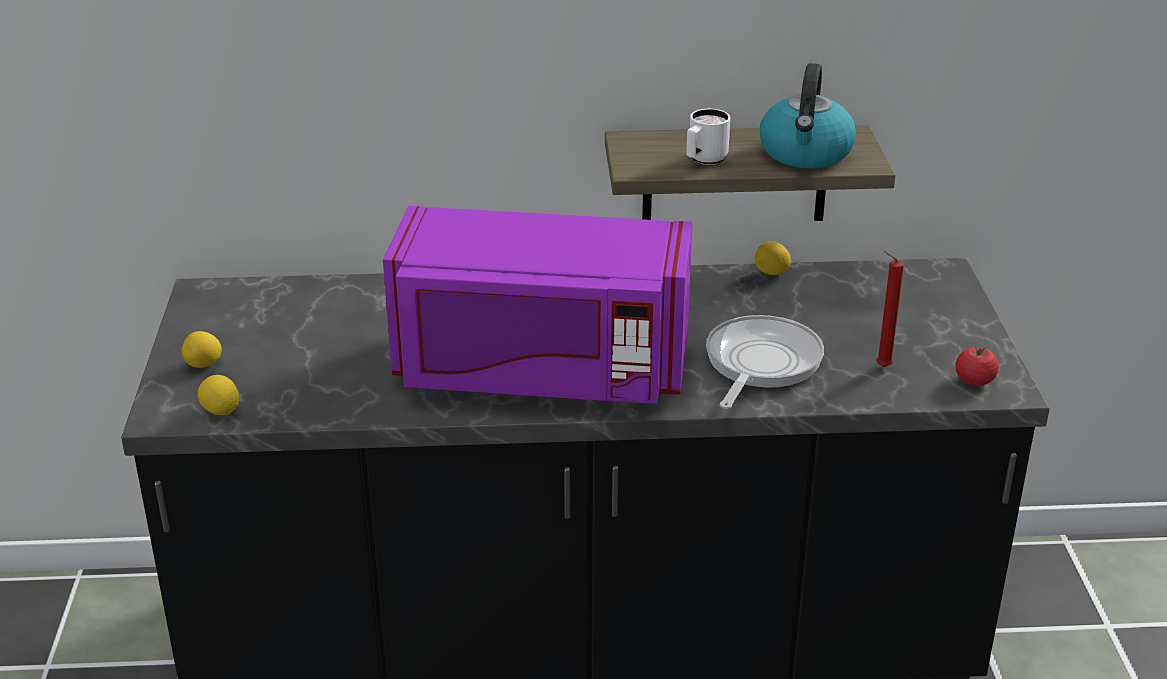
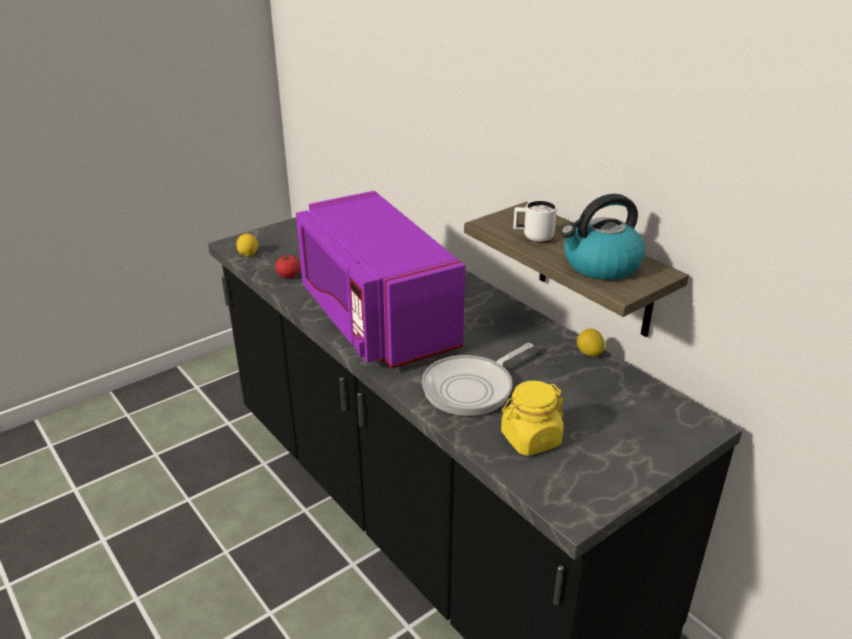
camera: 55 degrees right, 0 degrees up
(204, 365) = (282, 235): lemon -> none
(760, 364) = (472, 388): frying pan -> frying pan turned 150 degrees clockwise
(881, 366) = (530, 439): red candle -> yellow jar
(974, 380) = (566, 491): tomato -> tomato (289, 275)

